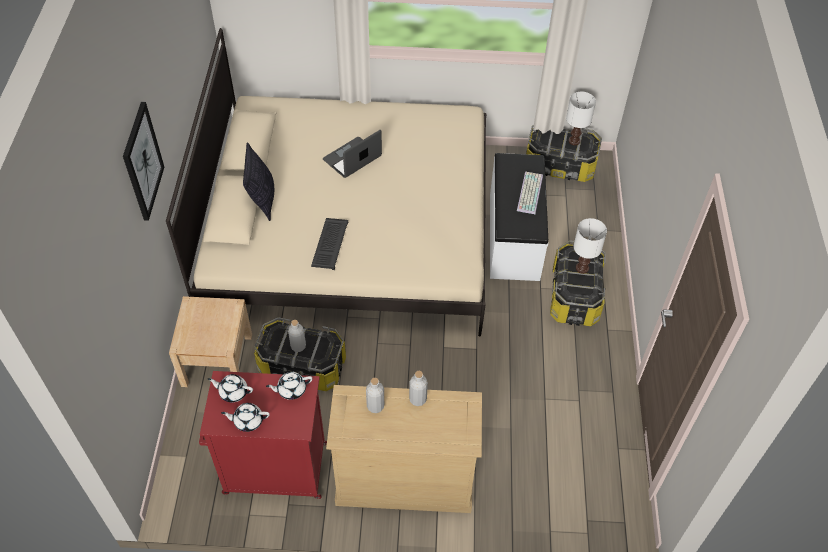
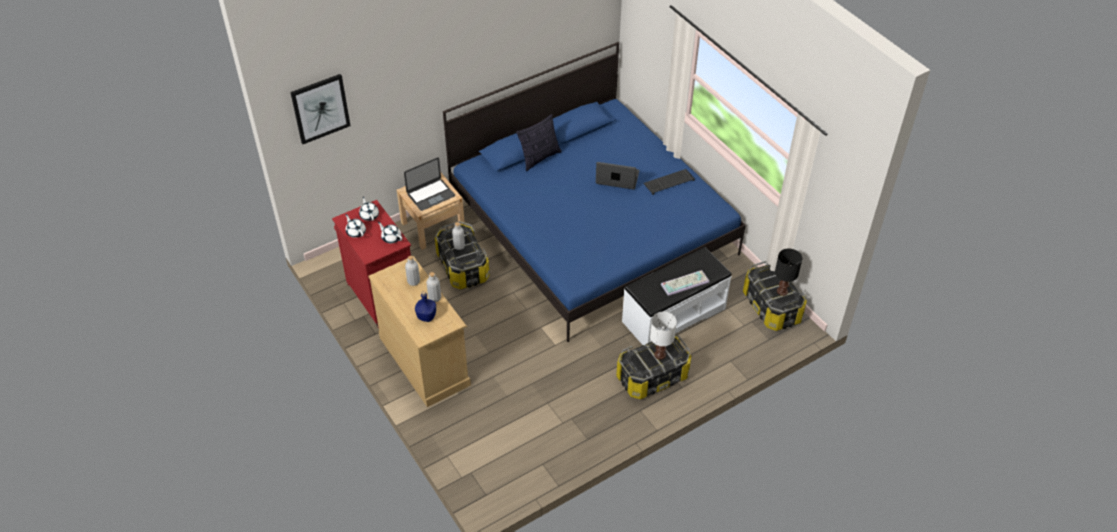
camera: 55 degrees right, 5 degrees down
(142, 161) = (437, 61): picture -> picture (320, 108)
(210, 325) = (430, 194): none -> laptop
(329, 243) = (535, 207): keyboard -> keyboard (669, 182)
(350, 228) = (592, 227): beige bed -> blue bed
(440, 422) = (427, 316): none -> blue bottle
(574, 141) = (782, 291): white table lamp -> black table lamp

